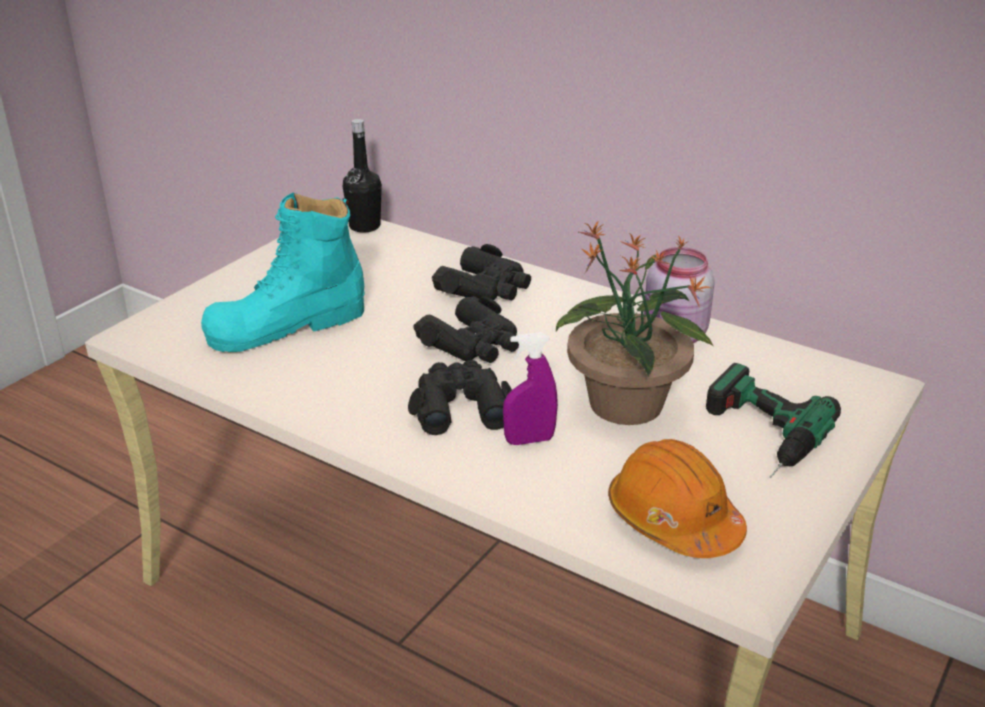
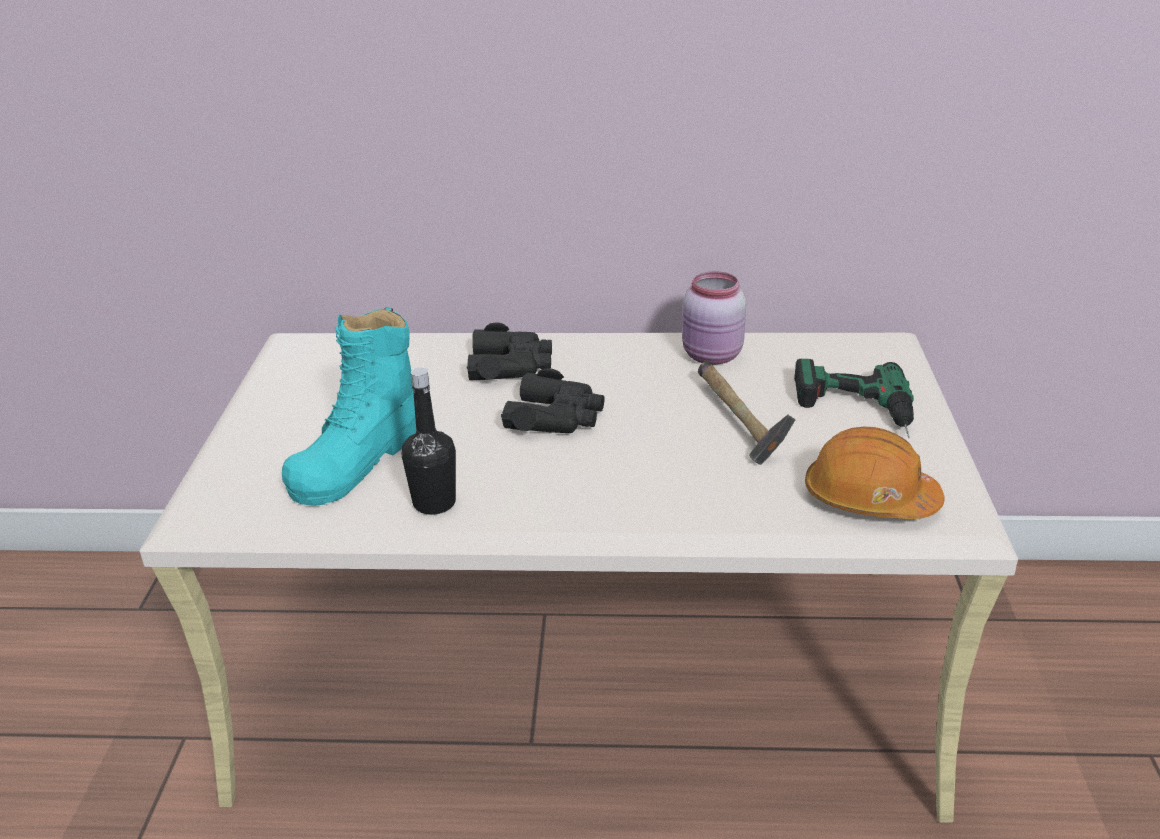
camera: 30 degrees left, 0 degrees up
(364, 226) = (329, 344): black bottle -> black bottle (434, 503)
(460, 406) = (605, 473): black binoculars -> none
(529, 440) = (694, 479): purple spray bottle -> none
(625, 405) = (737, 424): potted plant -> hammer

